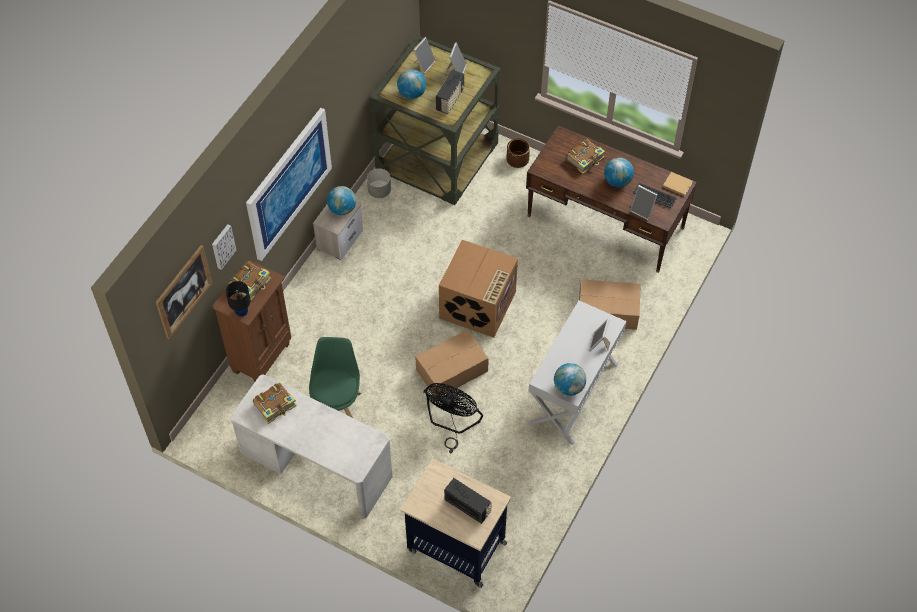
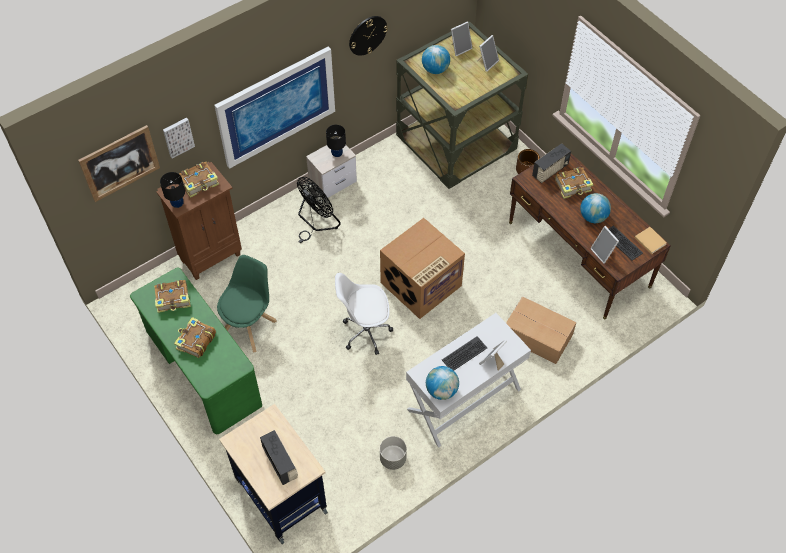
camera: 25 degrees right, 0 degrees up
(315, 465) = (202, 369): white desk -> green desk
(320, 435) = (195, 341): none -> book
(342, 209) = (337, 154): globe -> black table lamp
(347, 83) = (367, 35): none -> wall clock
(379, 191) = (389, 153): grey planter -> grey planter (393, 459)
(450, 100) = (466, 86): radio -> radio (550, 171)
(450, 370) = (365, 333): cardboard box -> white office chair
(451, 422) = (339, 380): black fan -> black fan (314, 220)
(571, 348) = (464, 354): none -> keyboard

